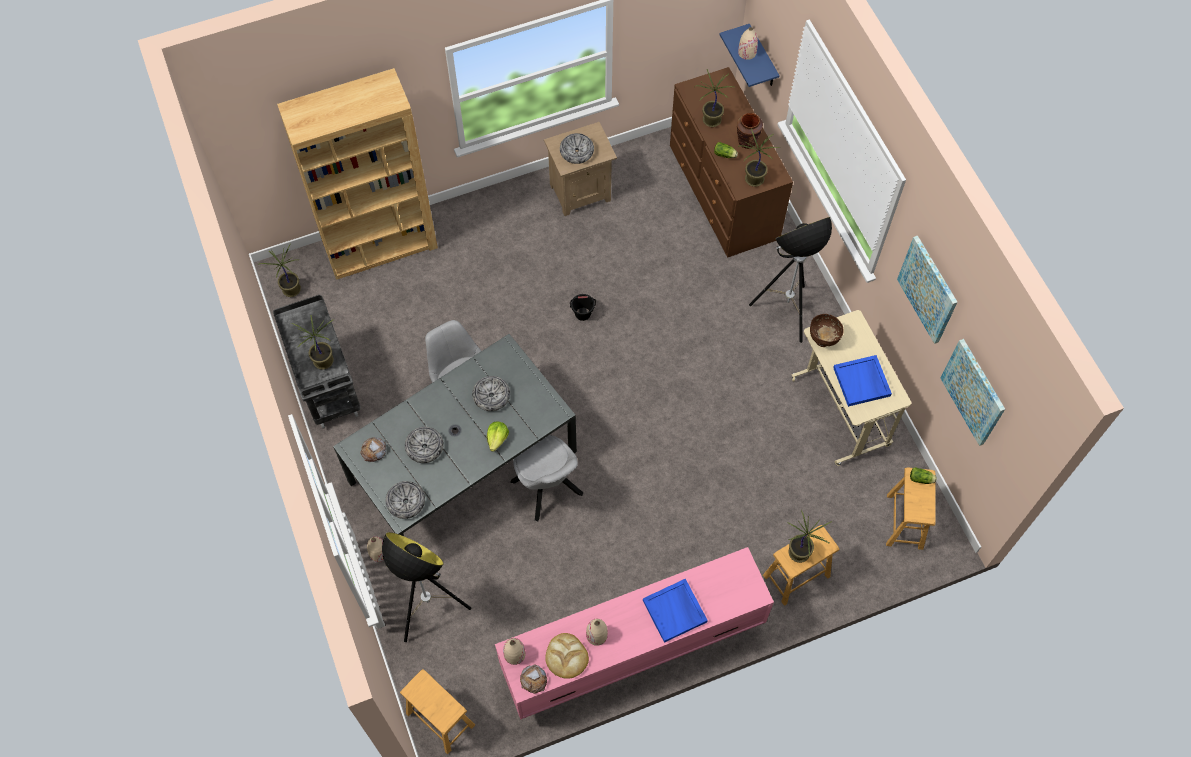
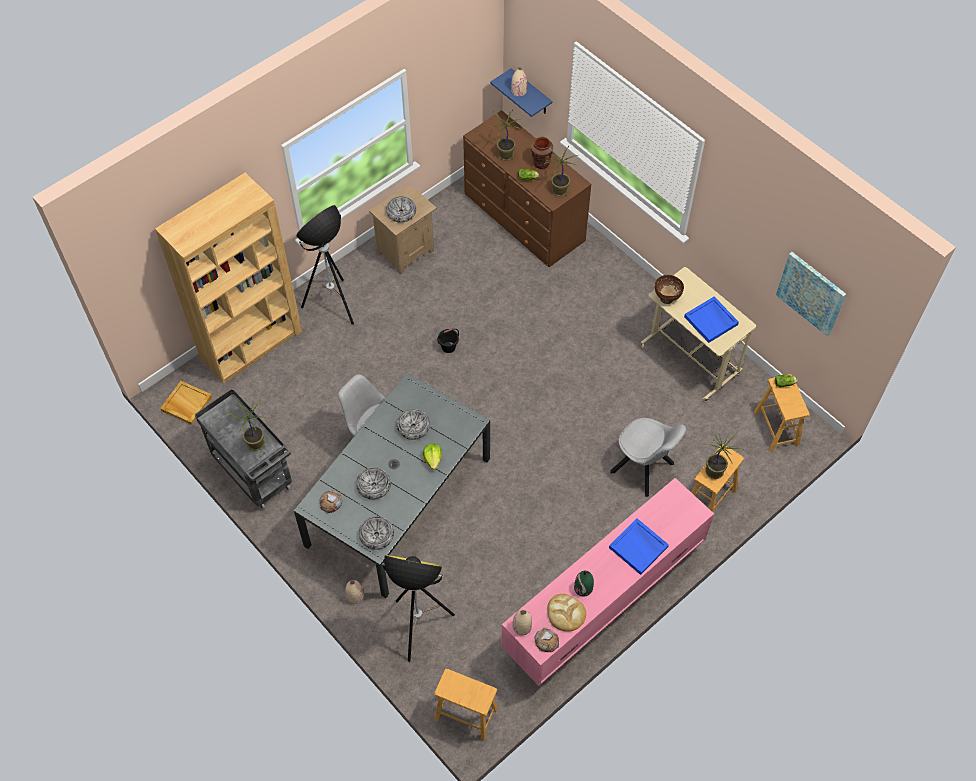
camera: 20 degrees left, 5 degrees down
(291, 289) = (186, 404): potted plant -> beige tray
(547, 489) = (478, 496): grey chair -> grey chair (643, 468)
(596, 635) = (583, 588): beige vase -> green vase
(785, 313) = (614, 296): floor lamp -> floor lamp (333, 305)
(928, 289) = (747, 224): picture -> none

